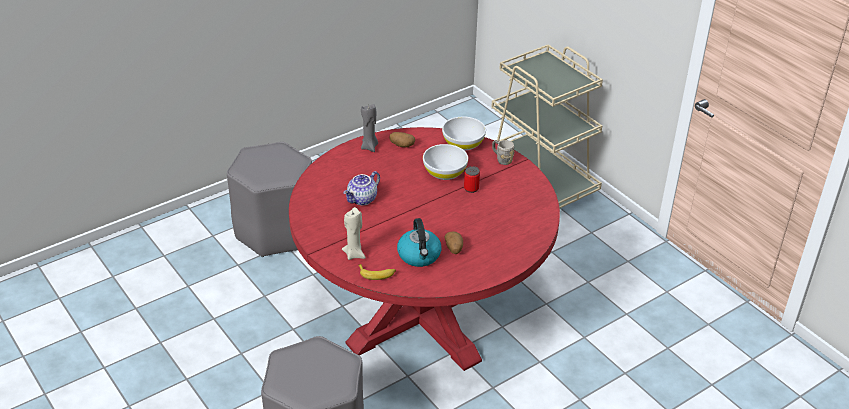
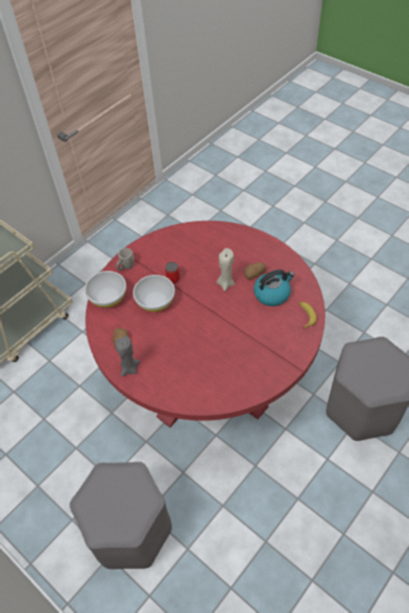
camera: 100 degrees left, 15 degrees up
(354, 254) = (288, 337): beige candle -> beige candle (225, 283)
(362, 199) = (213, 352): teapot -> none

